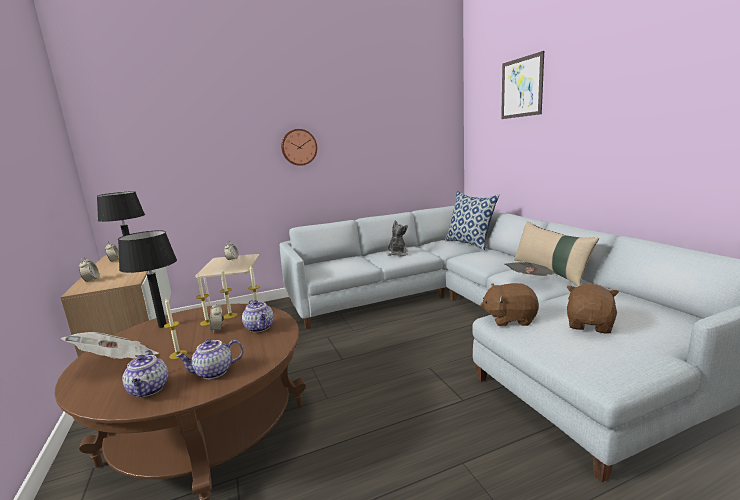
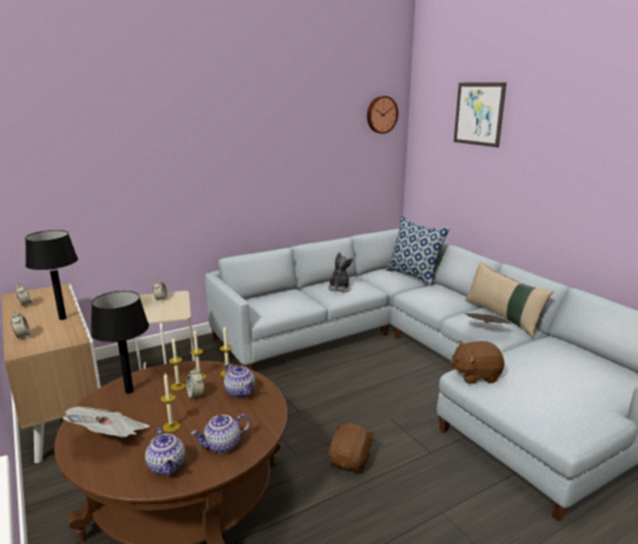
camera: 10 degrees left, 5 degrees up
(299, 147) = (229, 163): wall clock -> wall clock (381, 114)
(590, 325) = (548, 382): brown plush toy -> brown plush toy (350, 461)

